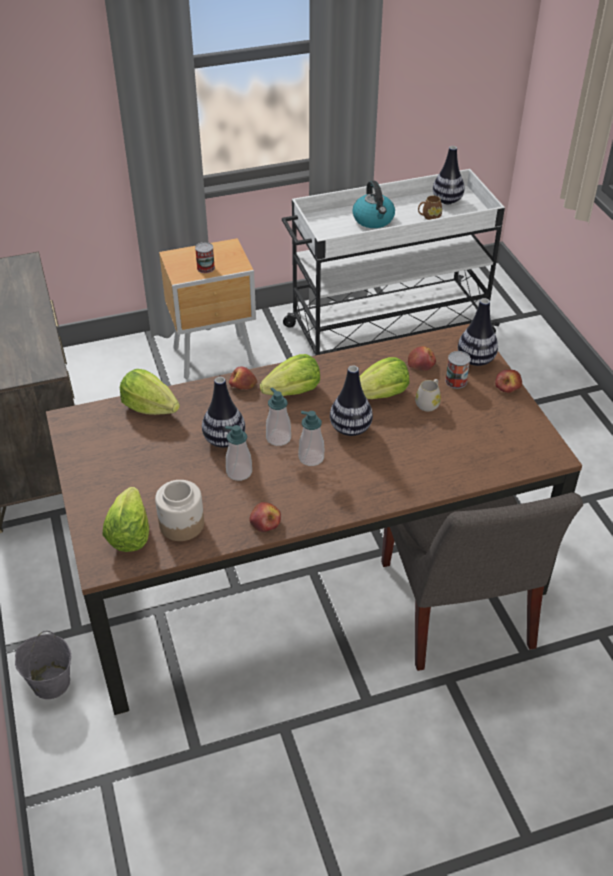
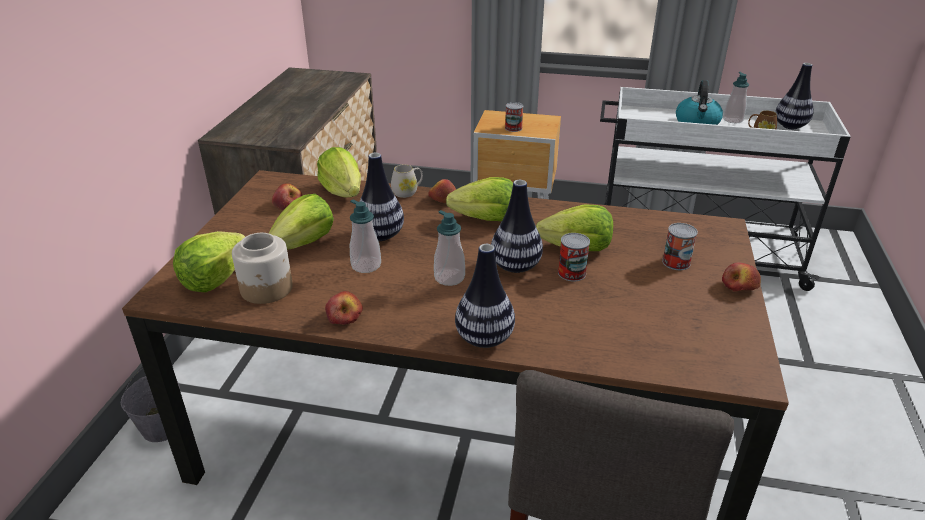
camera: 30 degrees right, 10 degrees down
(169, 471) = (304, 243): none -> lettuce
(278, 438) = (433, 250): soap dispenser -> soap dispenser (732, 120)
(393, 419) = (571, 273): none -> can
(421, 363) = (647, 236): apple -> apple (288, 204)
(428, 403) = (625, 272): white mug -> white mug (407, 192)
(475, 360) = (716, 251): vase -> vase (484, 338)

